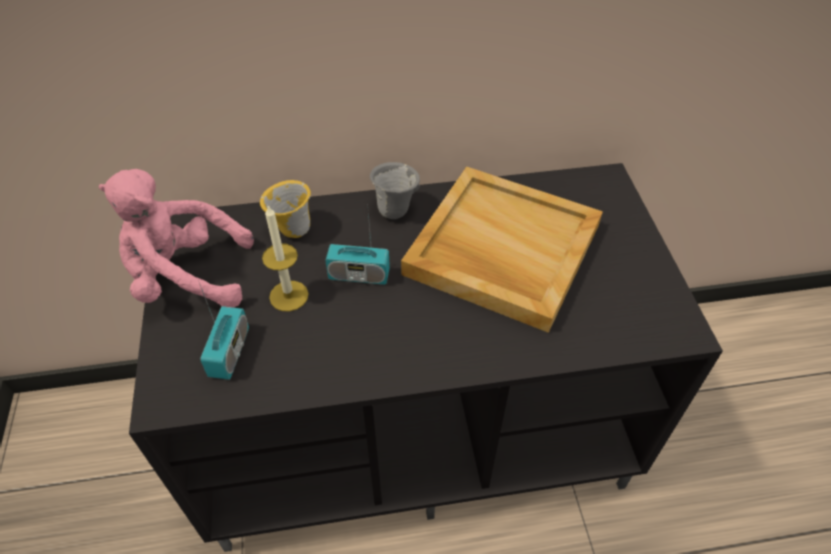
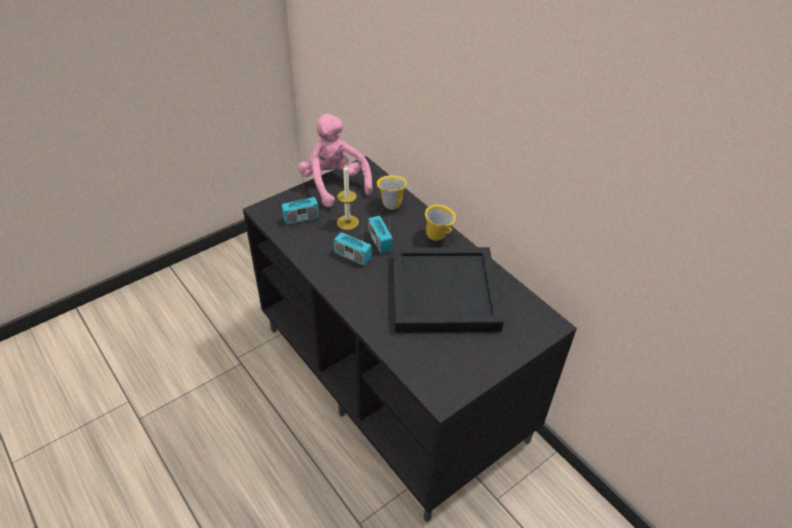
camera: 60 degrees right, 5 degrees down
(367, 319) = (352, 256): none -> radio
(395, 210) = (438, 237): grey mug -> yellow mug
(500, 250) = (443, 291): beige tray -> black tray

